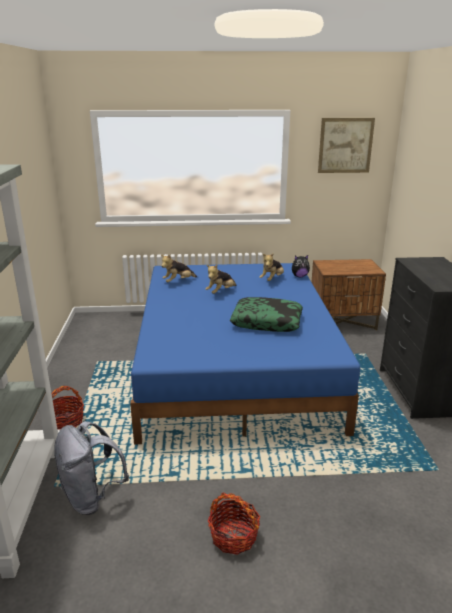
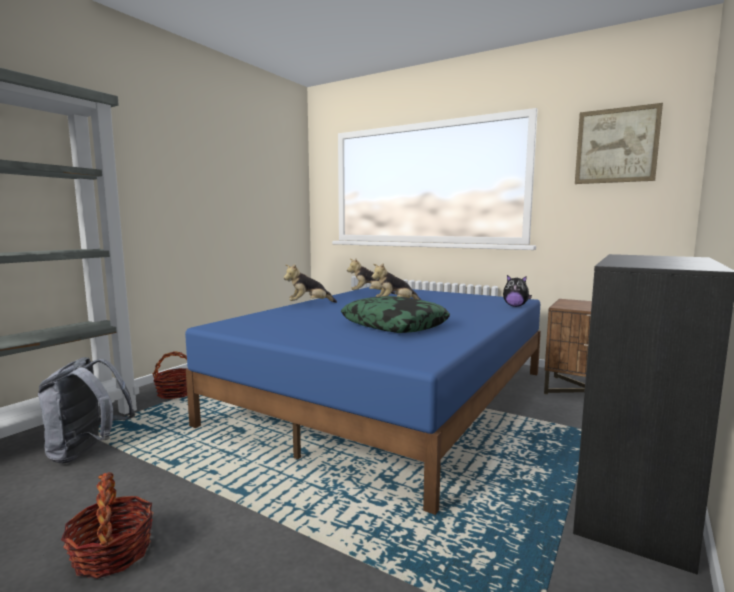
camera: 35 degrees right, 15 degrees down
(272, 279) = (474, 304): plush toy -> plush toy (309, 304)

